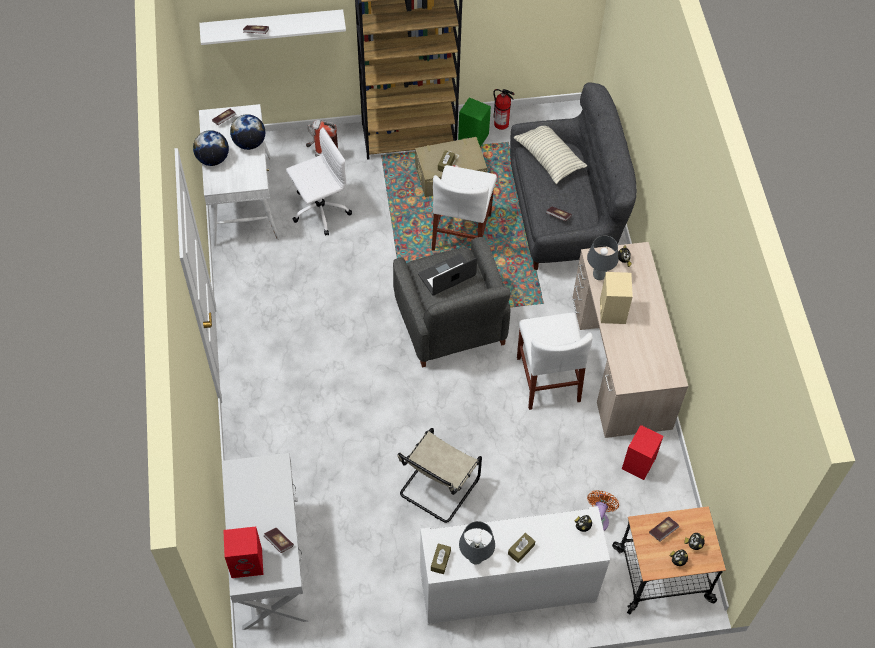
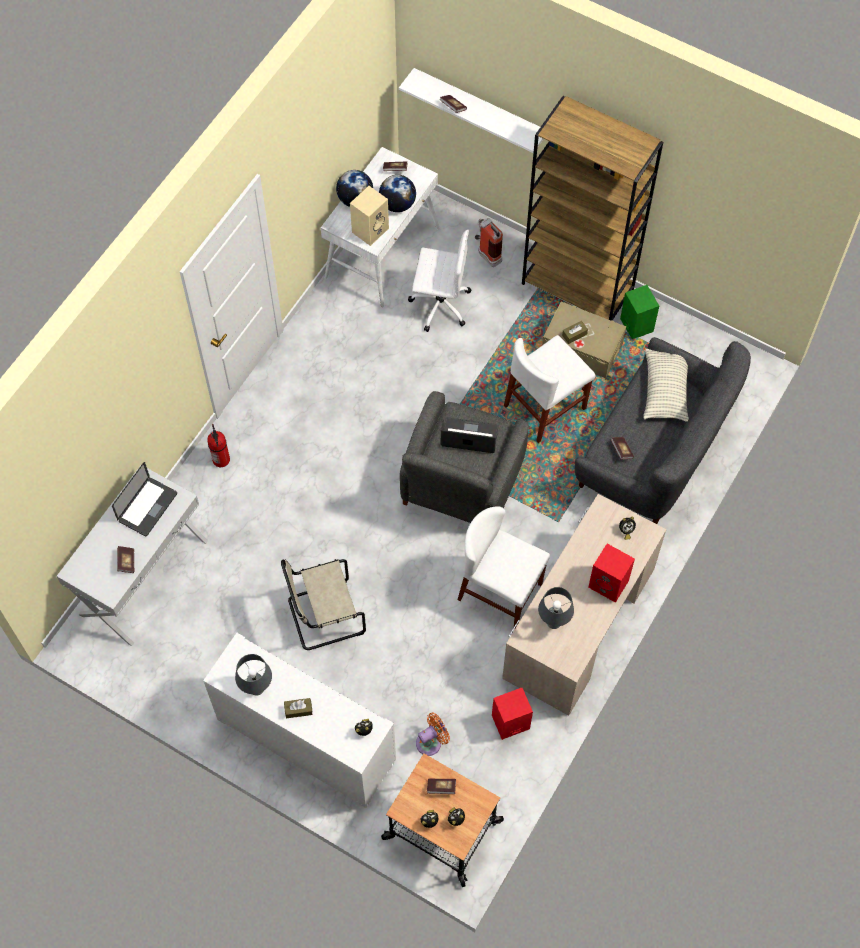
camera: 40 degrees right, 5 degrees up
(247, 562) = (91, 560): red speaker -> red speaker (609, 584)
(257, 489) = (147, 507): none -> laptop
(440, 561) = (228, 670): brown tissue box -> none
(502, 124) = (674, 330): fire extinguisher -> fire extinguisher (221, 460)
(548, 379) = (500, 591): white chair -> white chair turned 90 degrees clockwise
(599, 275) = (591, 528): grey table lamp -> grey table lamp (554, 622)
(611, 311) = (572, 568): beige speaker -> beige speaker (370, 229)

